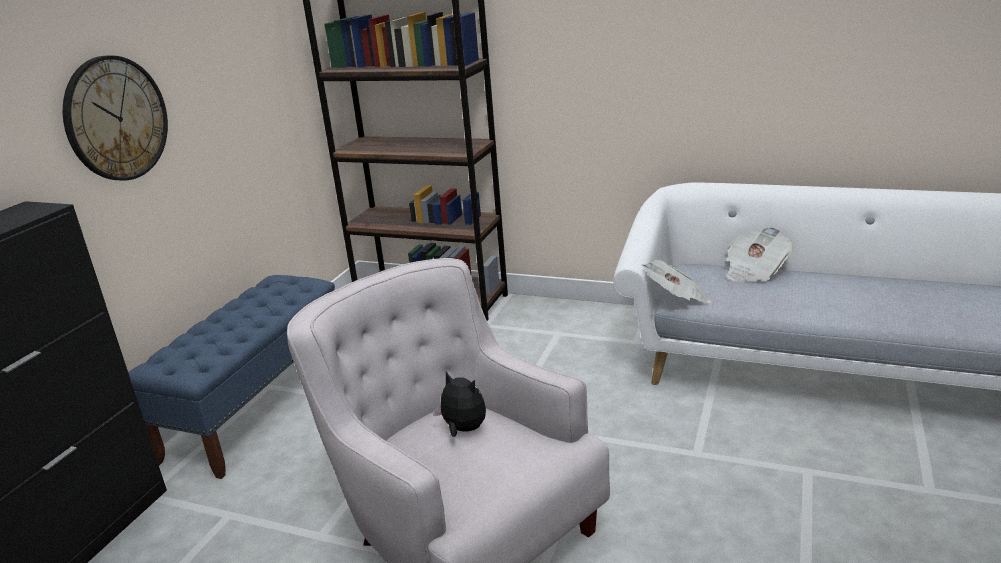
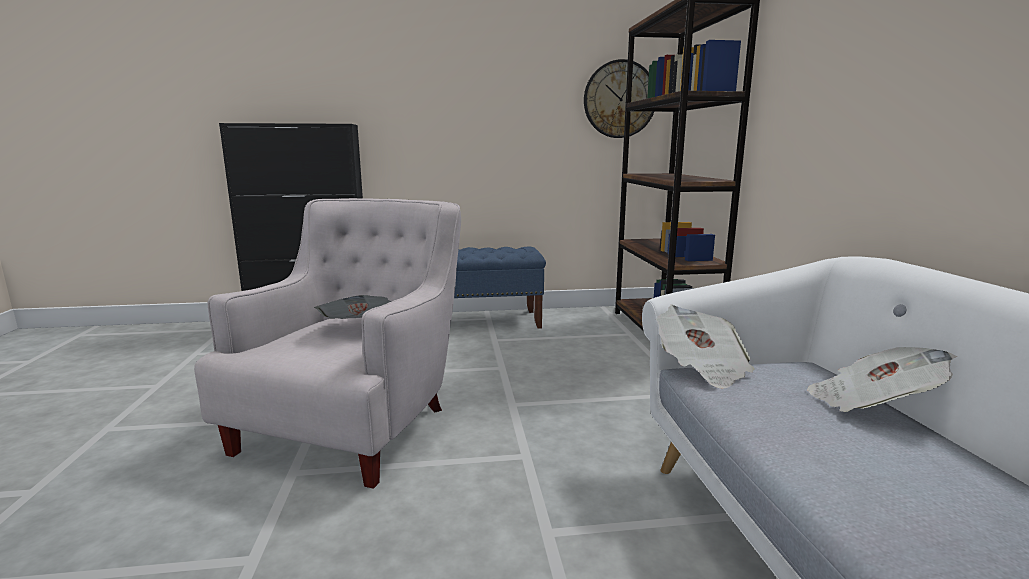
camera: 60 degrees right, 10 degrees down
(116, 118) = (437, 97): wall clock -> wall clock (619, 99)
(463, 430) = (358, 328): plush toy -> newspaper

